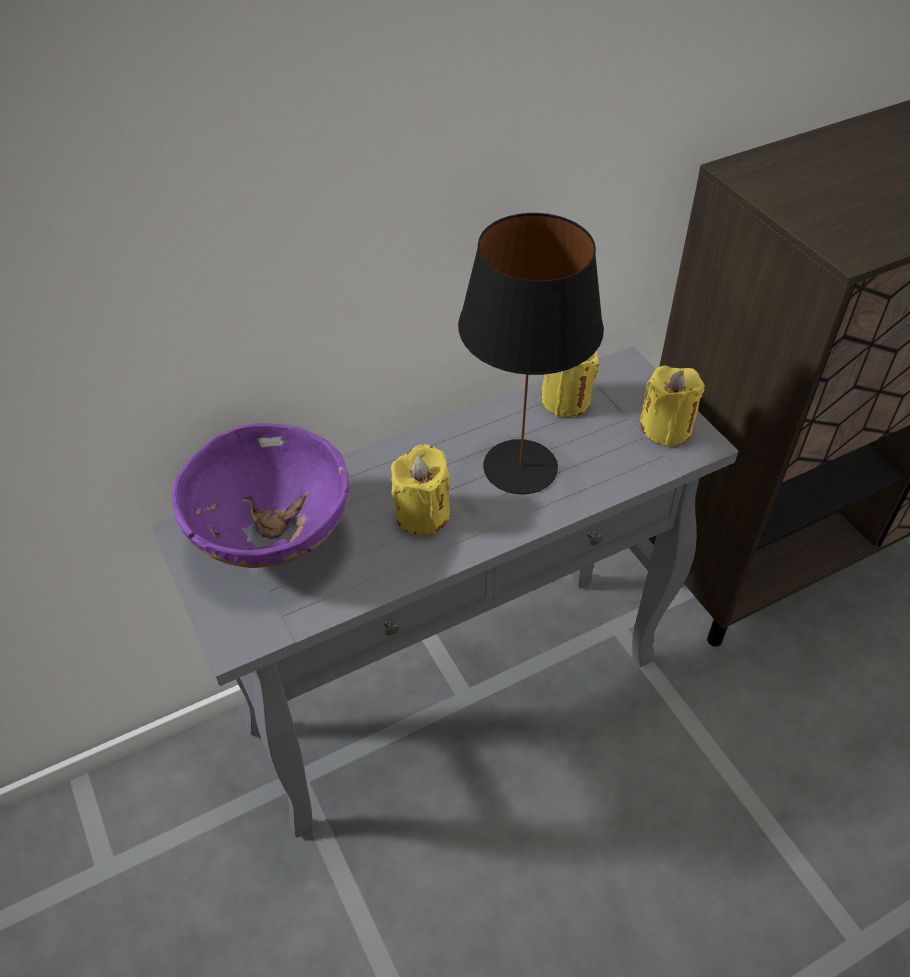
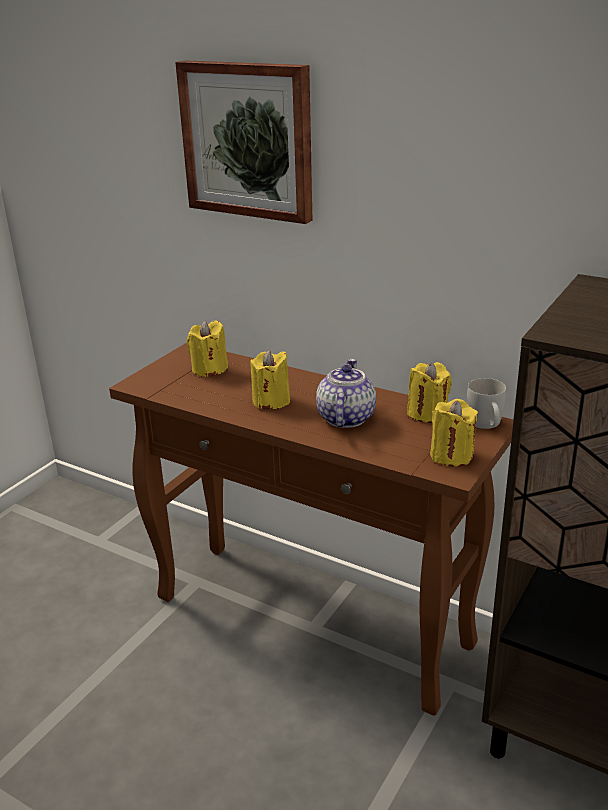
camera: 60 degrees right, 20 degrees down
(212, 171) = (248, 140): none -> picture
(271, 537) = (209, 369): purple bowl -> yellow candle
(457, 691) = (314, 621): grey console table -> brown console table
(520, 468) = (345, 418): black table lamp -> teapot
(624, 372) = (486, 425): none -> white mug

